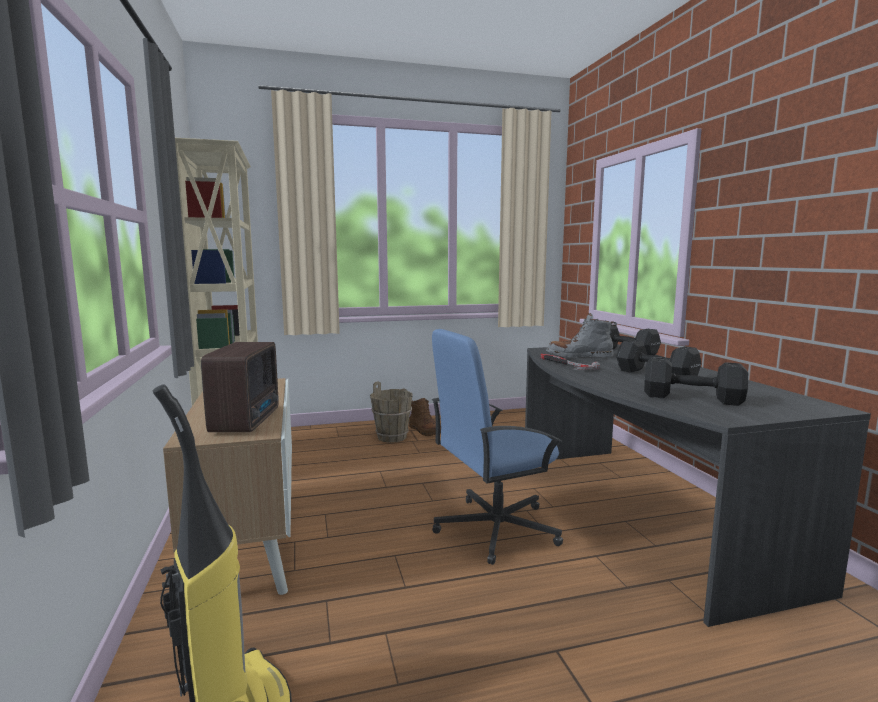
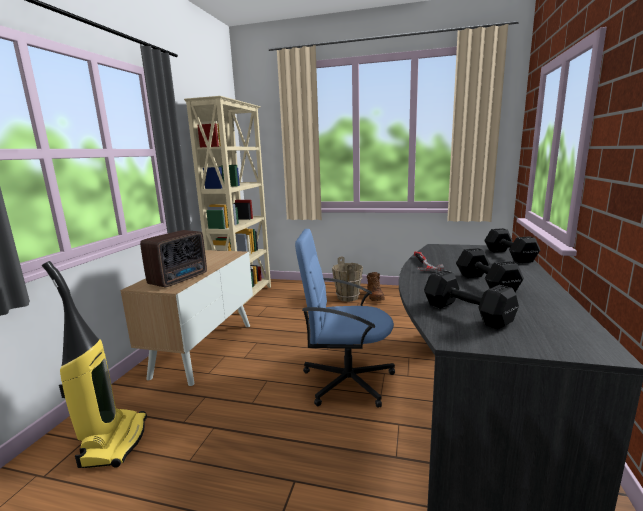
camera: 30 degrees right, 5 degrees up
(579, 356) = (454, 256): grey boot -> none

